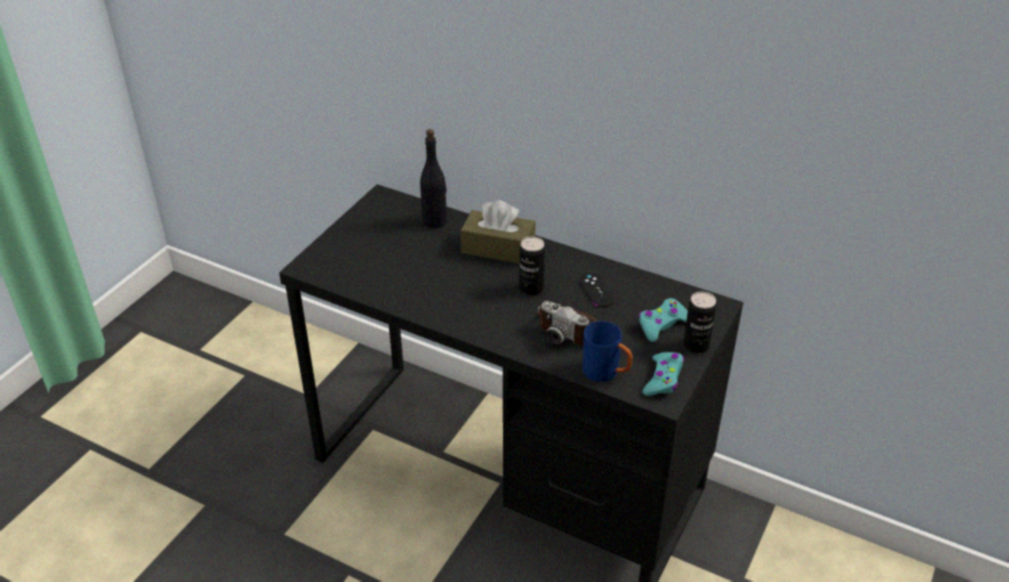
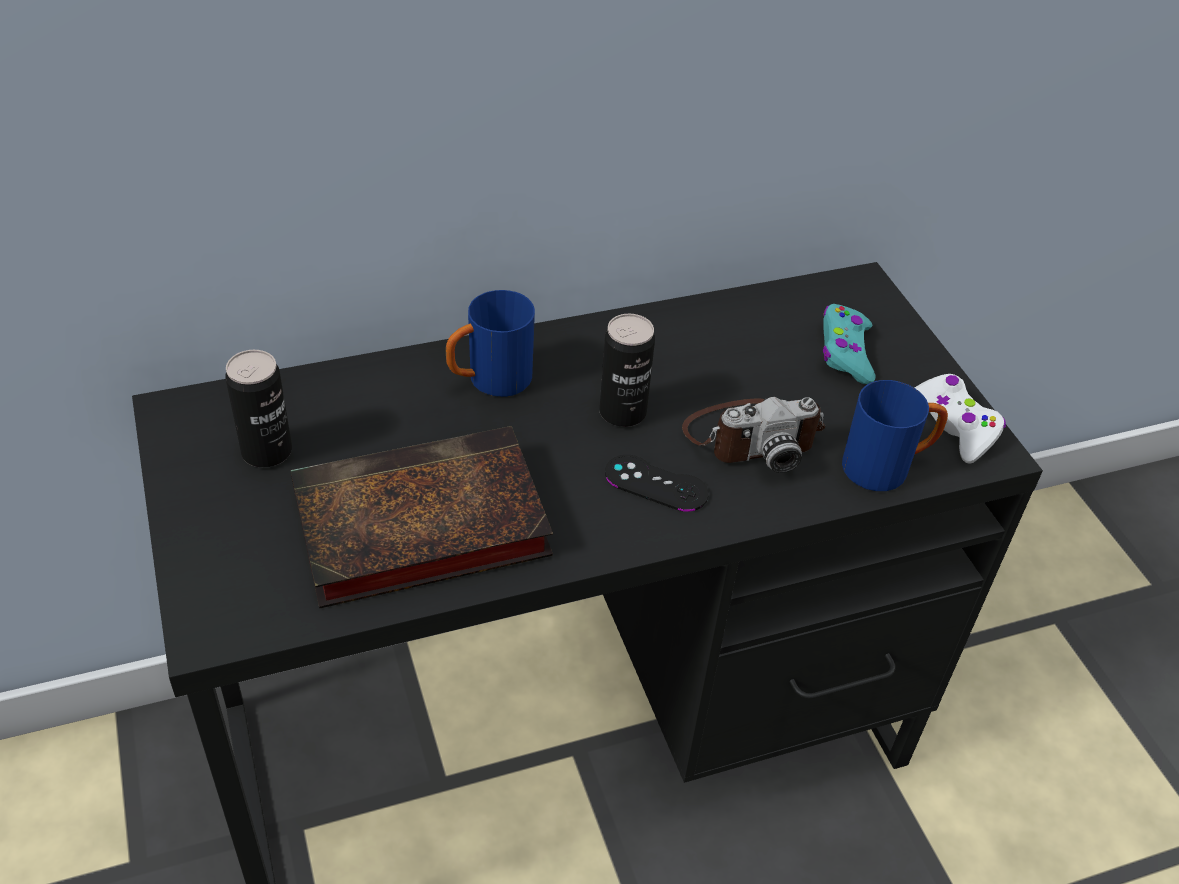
camera: 50 degrees left, 5 degrees up
(403, 278) = (415, 528): none -> book
(435, 221) = (328, 398): black bottle -> none
(498, 248) = (489, 381): brown tissue box -> blue mug
(596, 290) = (705, 357): black game controller -> black game controller (656, 483)
(663, 379) = (952, 425): turquoise game controller -> white game controller
(696, 345) = (917, 353): can -> can (267, 451)

